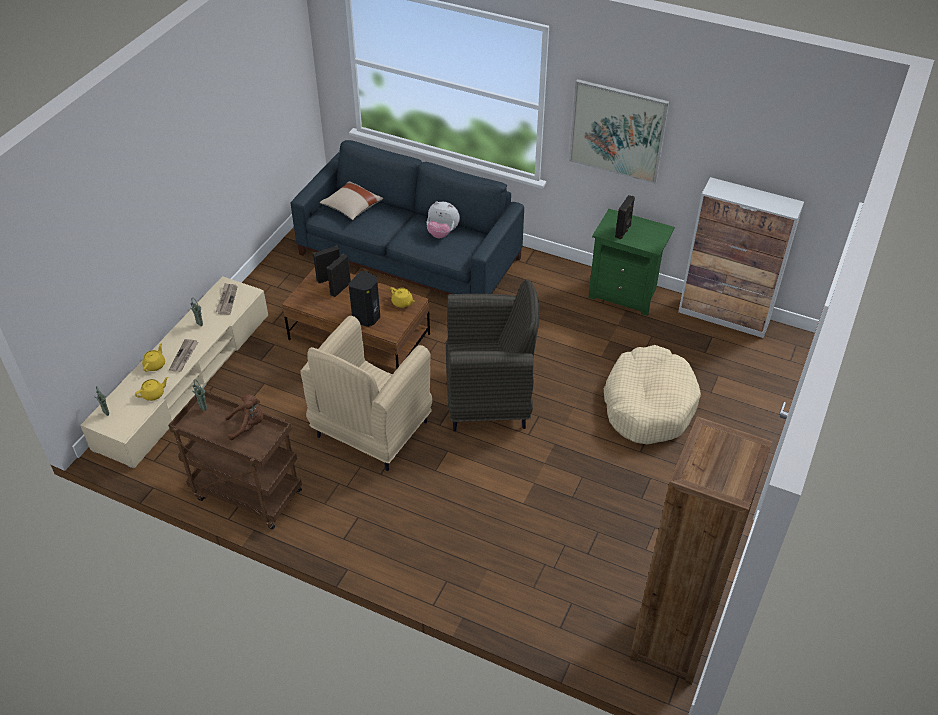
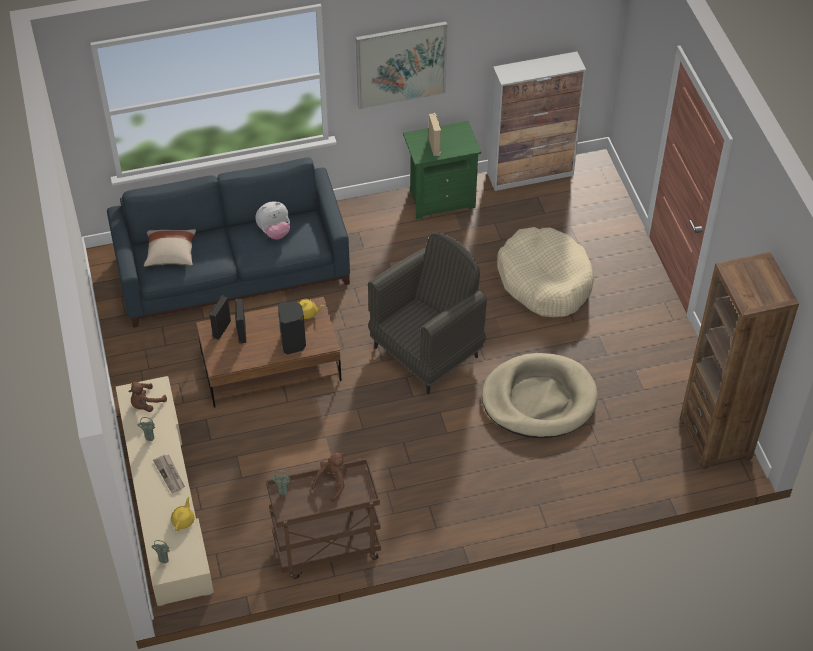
camera: 40 degrees left, 5 degrees up
(155, 365) = (153, 497): yellow teapot -> none
(227, 300) = (146, 404): newspaper -> brown plush toy
(371, 431) = (366, 436): beige armchair -> none
(541, 495) = (539, 399): none -> beige dog bed
(623, 231) = (435, 147): black speaker -> beige speaker

